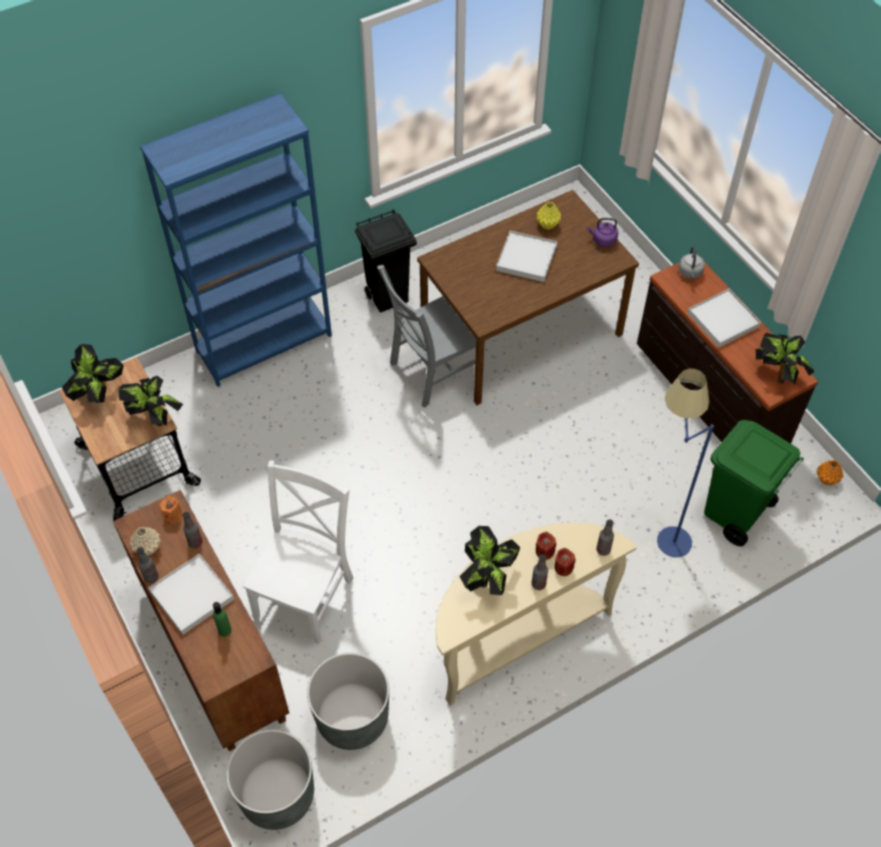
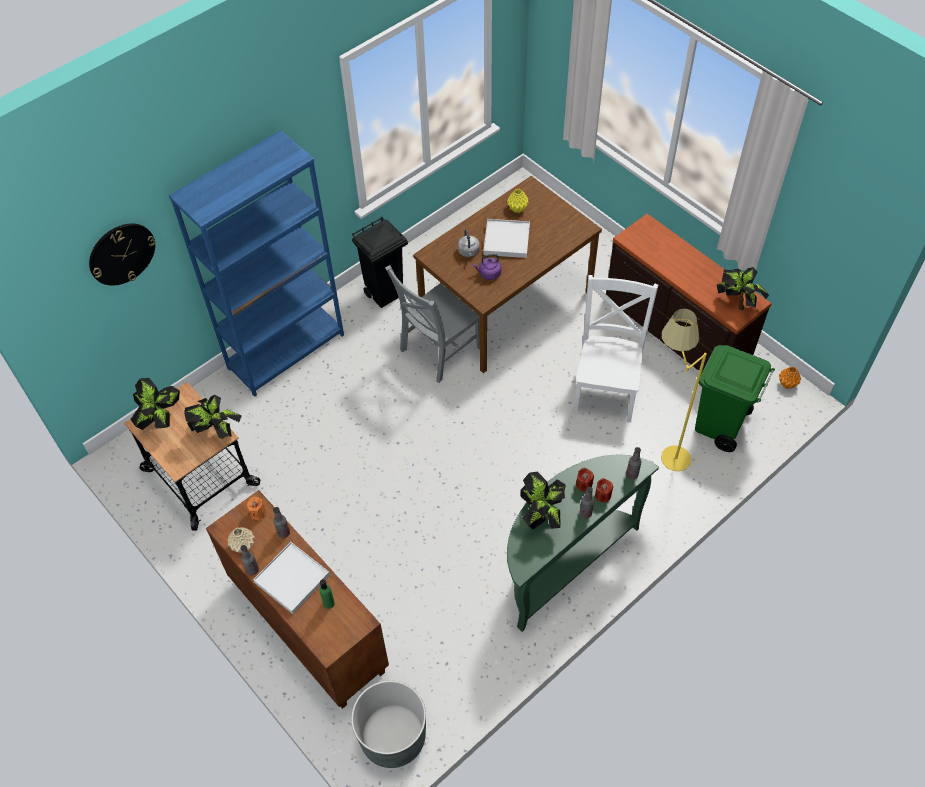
camera: 10 degrees left, 0 degrees up
(80, 202) = (121, 254): none -> wall clock
(306, 594) = (376, 561): white chair -> white chair (606, 389)
(352, 717) = (441, 658): grey planter -> none
(517, 636) = (564, 562): beige console table -> green console table
(602, 240) = (567, 214): purple kettle -> purple kettle (488, 273)
(661, 532) = (663, 452): blue floor lamp -> yellow floor lamp
(690, 273) = (645, 230): grey kettle -> grey kettle (469, 252)
(723, 320) = (682, 265): white tray -> none

